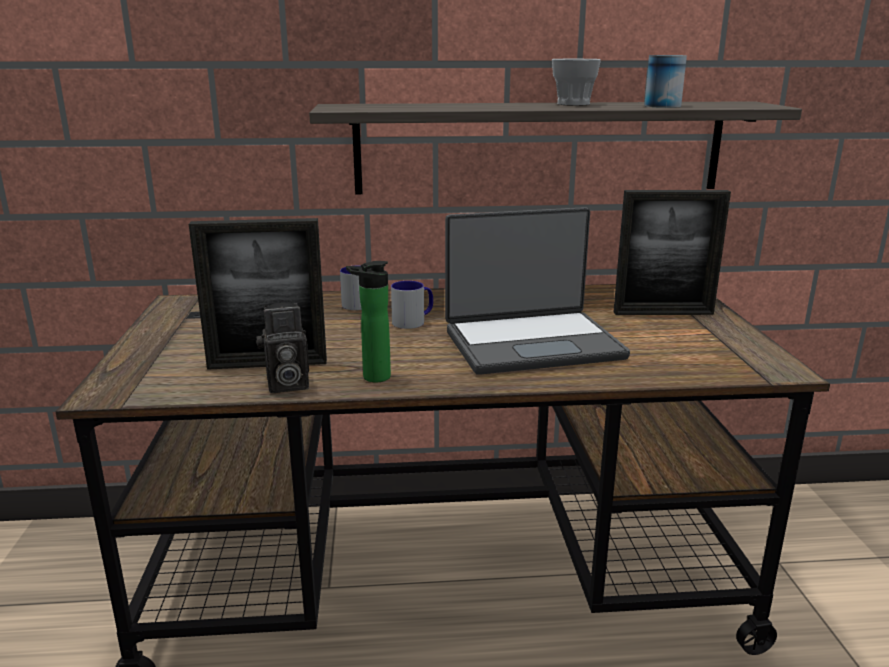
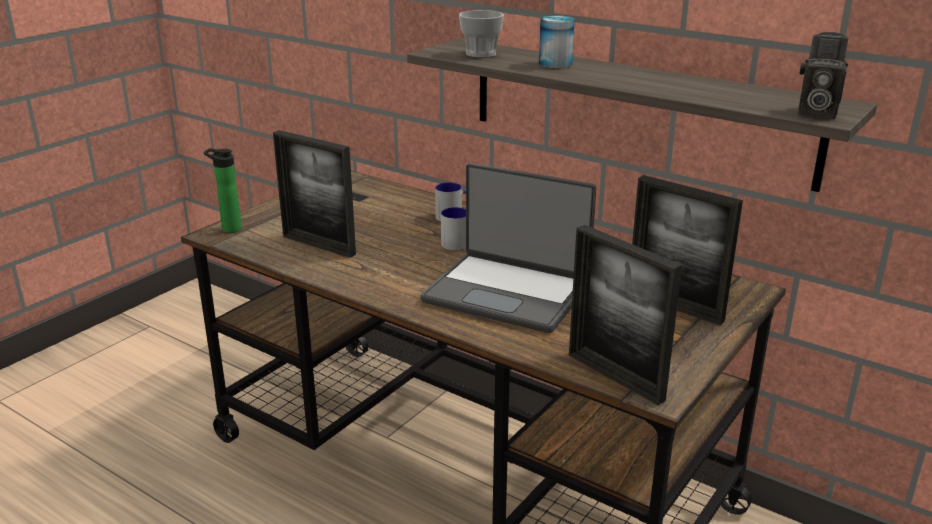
camera: 40 degrees right, 5 degrees up
(285, 385) = (304, 264): camera -> camera (814, 113)
(372, 378) = (358, 278): bottle -> bottle (229, 229)
(573, 104) = (647, 76): cup -> cup (481, 54)
(662, 106) = (713, 96): can -> can (555, 64)
(733, 370) = (615, 377): none -> picture frame

